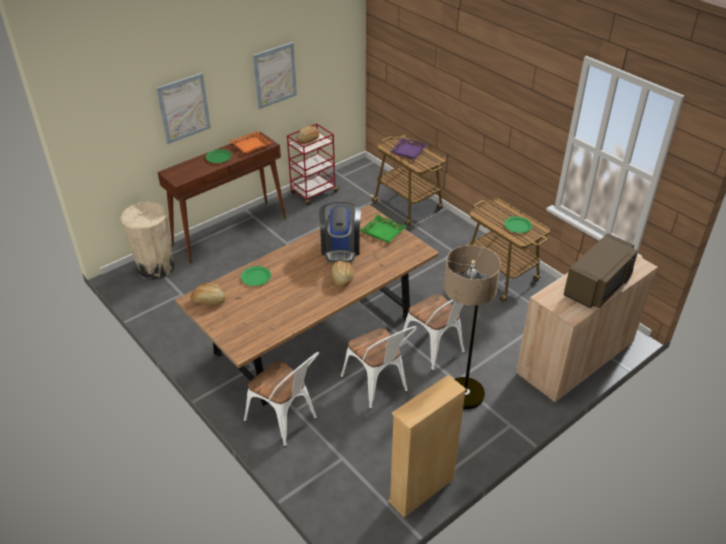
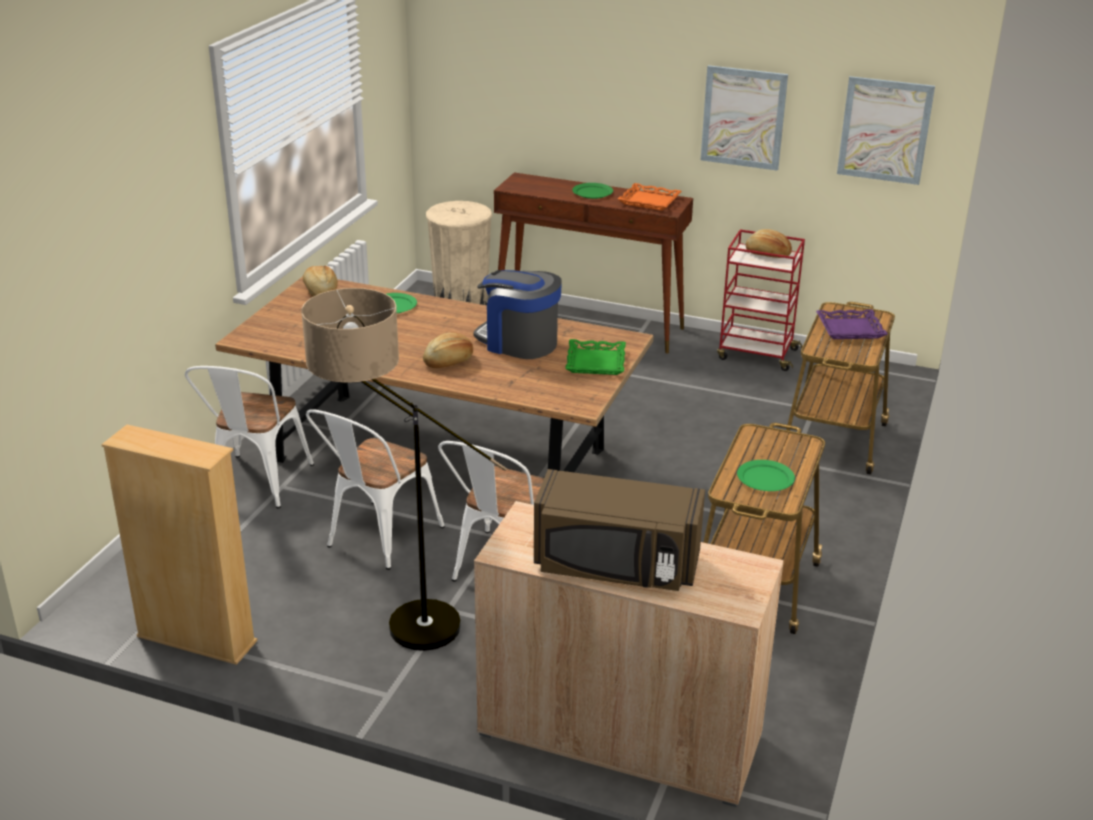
camera: 60 degrees right, 10 degrees down
(184, 108) = (578, 98): picture -> picture (884, 130)
(340, 248) = (518, 342): coffee machine -> coffee machine turned 60 degrees clockwise

